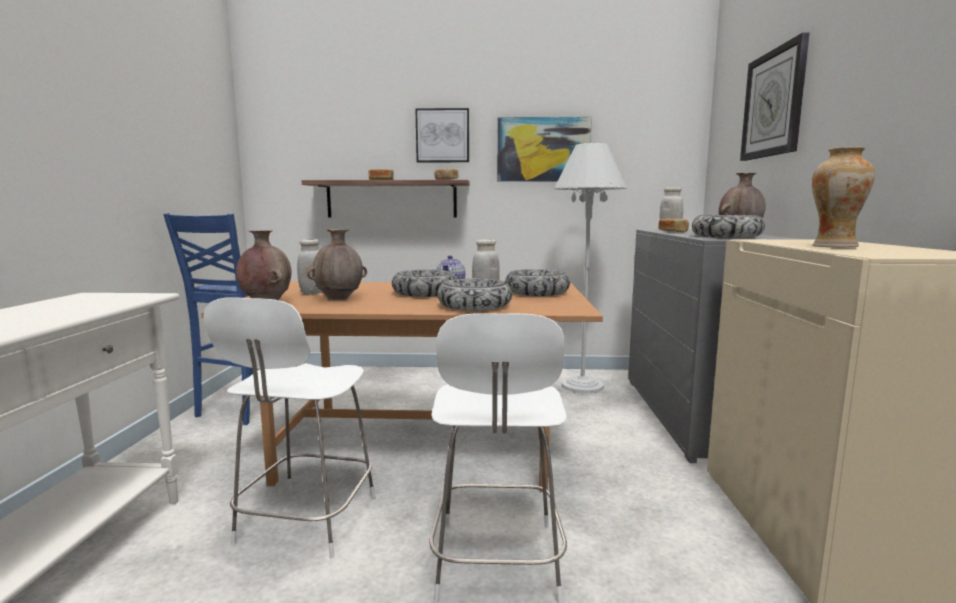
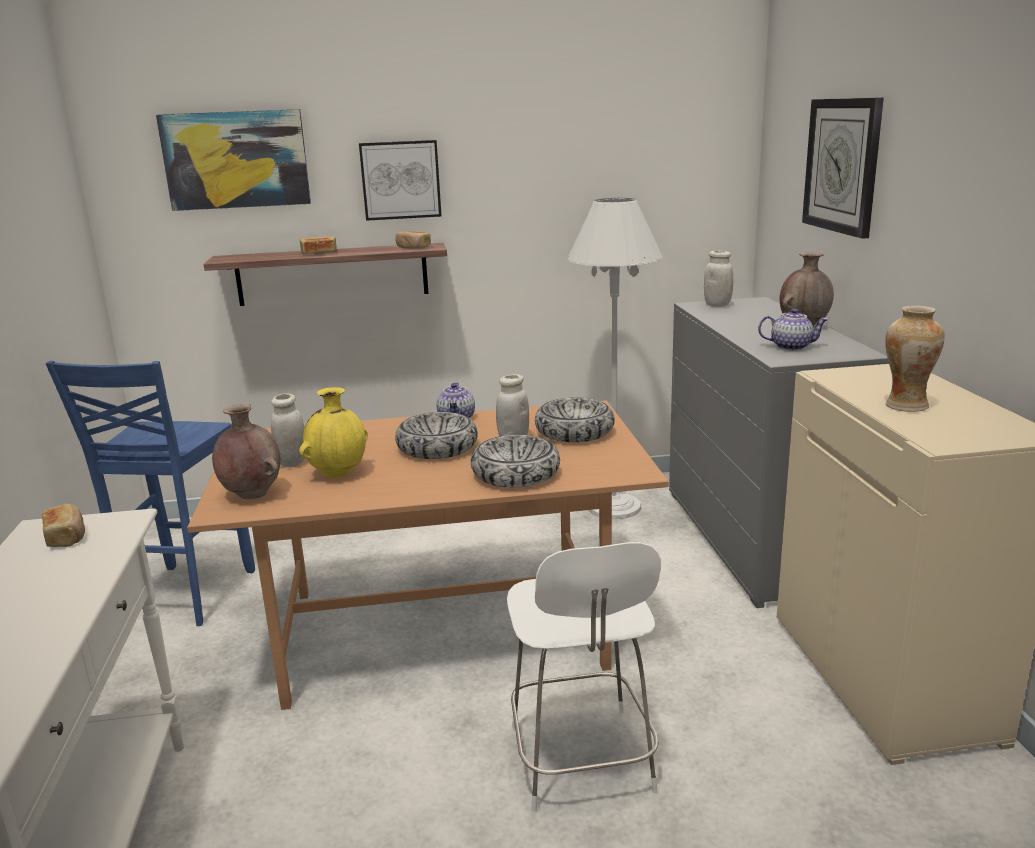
camera: 10 degrees left, 10 degrees up
(305, 522) = (354, 749): white chair -> none
(339, 298) = (338, 474): brown vase -> yellow vase
(543, 150) = (543, 193): picture -> picture (236, 160)
(673, 232) = (725, 320): bread -> bread (66, 536)
(726, 236) = (791, 346): bowl -> teapot

